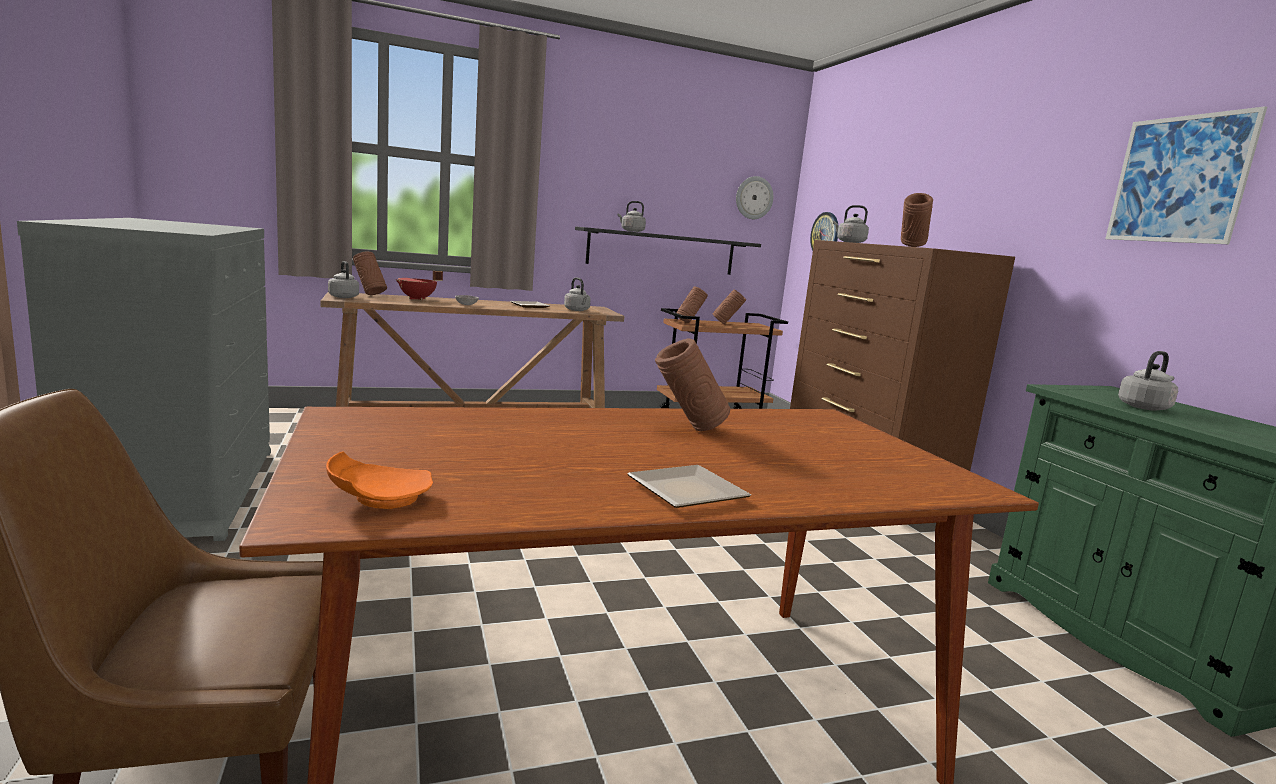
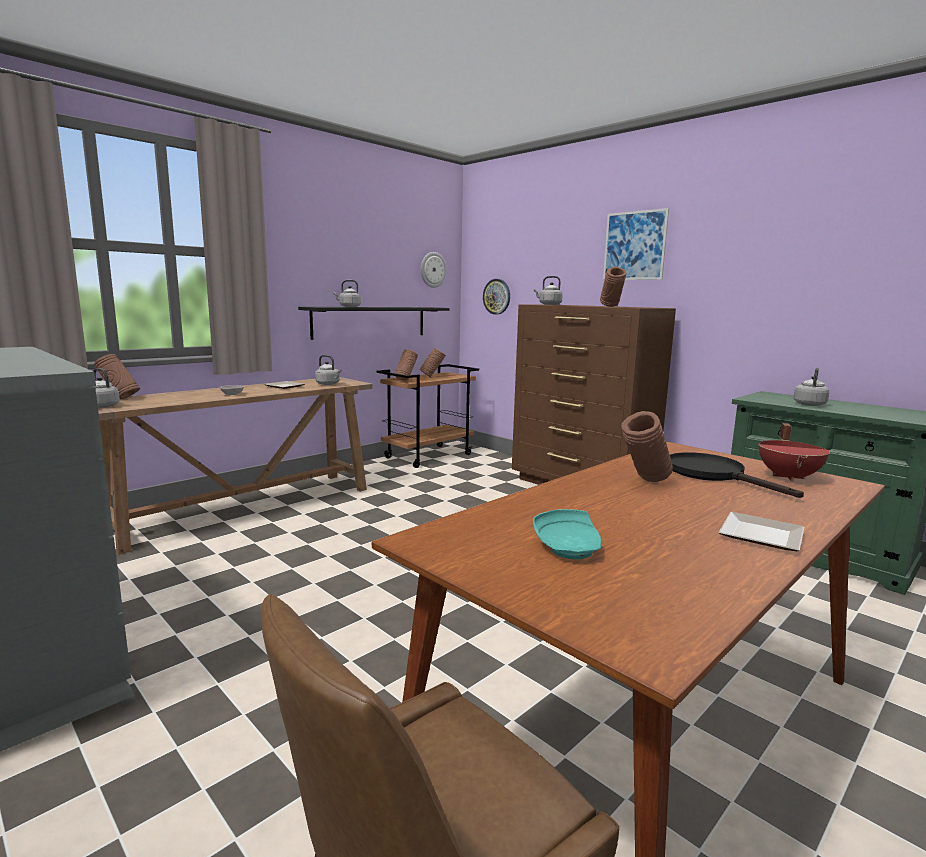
camera: 25 degrees left, 0 degrees up
(378, 498) = (642, 613): orange plate -> none
(418, 299) = (176, 395): red cooking pot -> red cooking pot (789, 477)
(451, 449) = (569, 548): none -> turquoise plate
(799, 442) = (713, 474): none -> black frying pan
(1179, 179) = (788, 254): picture -> picture (634, 245)

